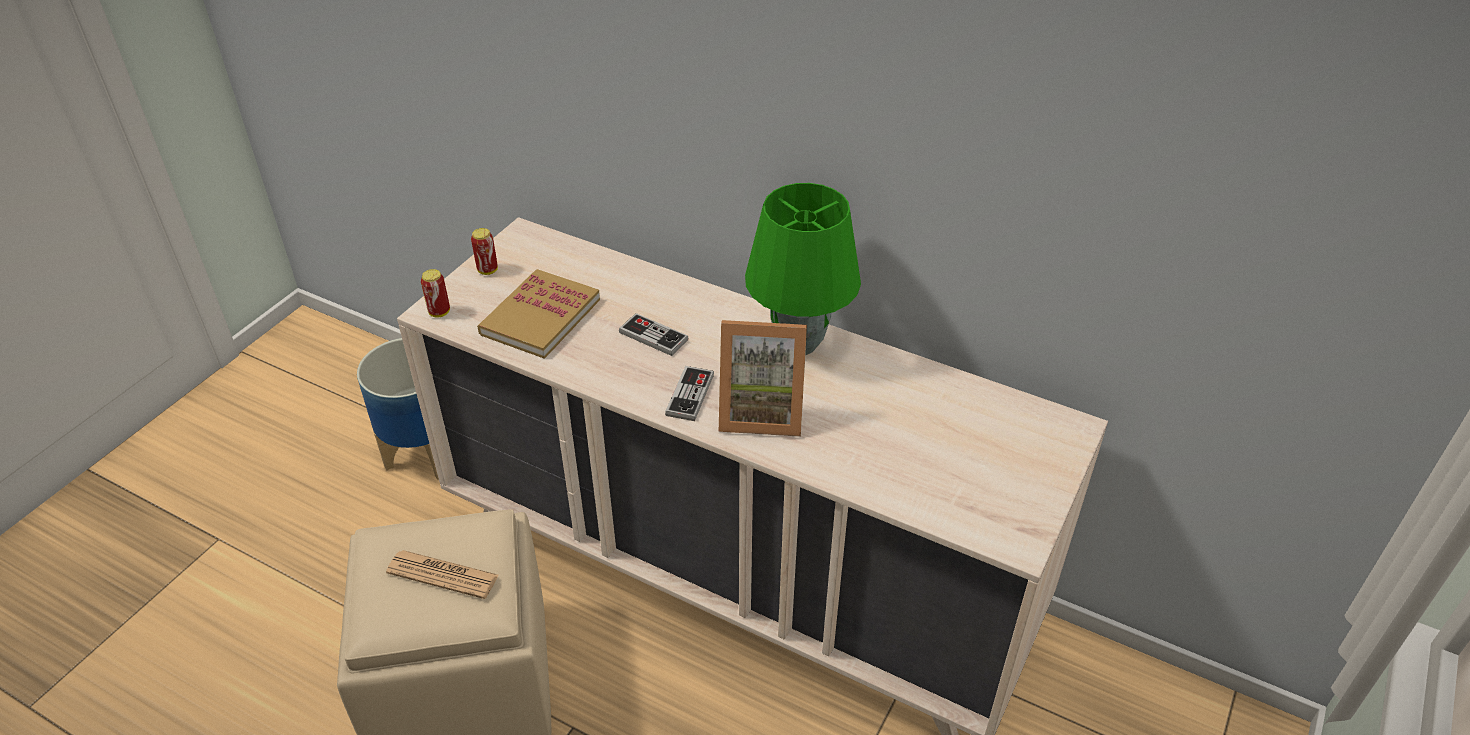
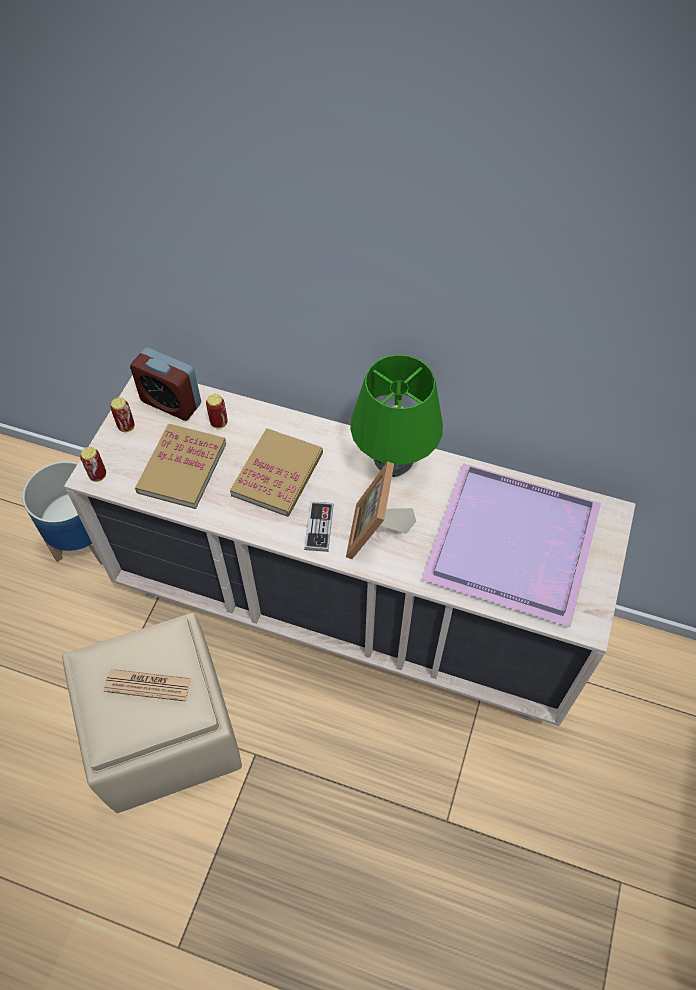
camera: 10 degrees left, 15 degrees up
(547, 254) = (171, 403): none -> alarm clock
(597, 279) = (219, 423): none -> can
(653, 336) = (277, 474): game controller -> book
(761, 411) = (377, 534): picture frame -> picture frame turned 105 degrees clockwise
(936, 446) = (514, 547): none -> purple tray

